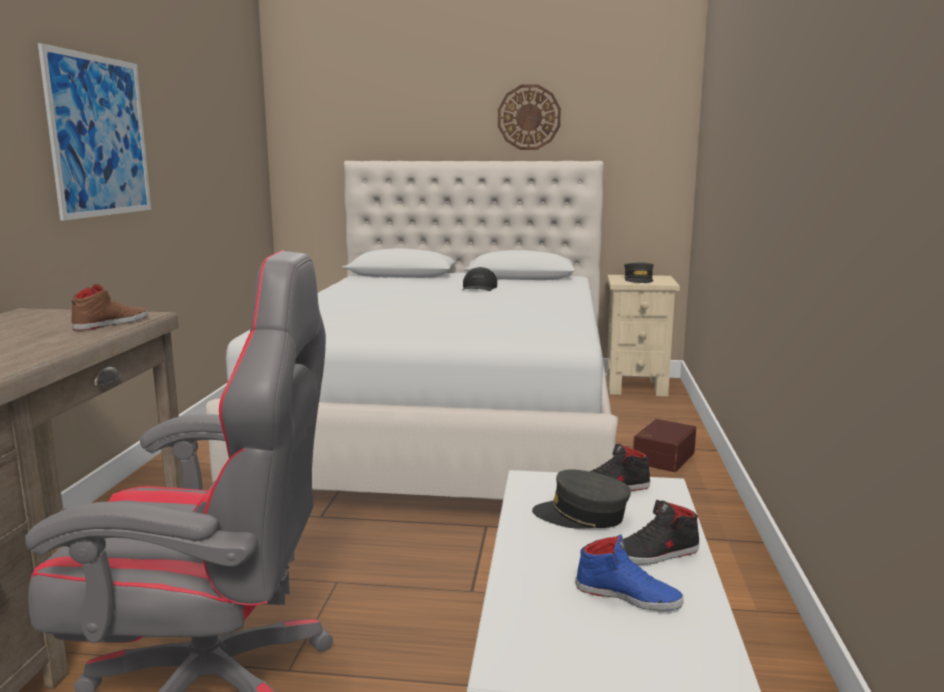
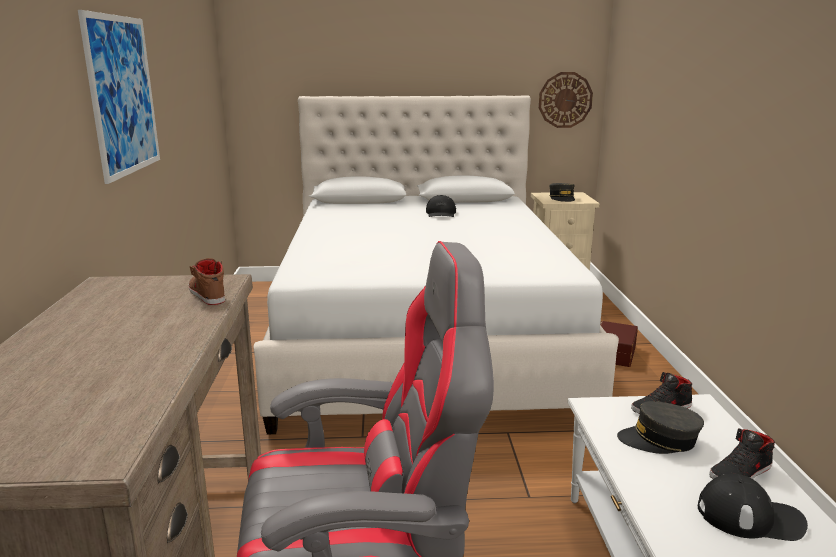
camera: 10 degrees left, 5 degrees up
(110, 323) = (206, 294): brown shoe -> brown shoe turned 60 degrees counterclockwise
(529, 117) = (464, 56): wall clock -> wall clock (565, 100)
(628, 595) = (750, 516): blue shoe -> black cap

